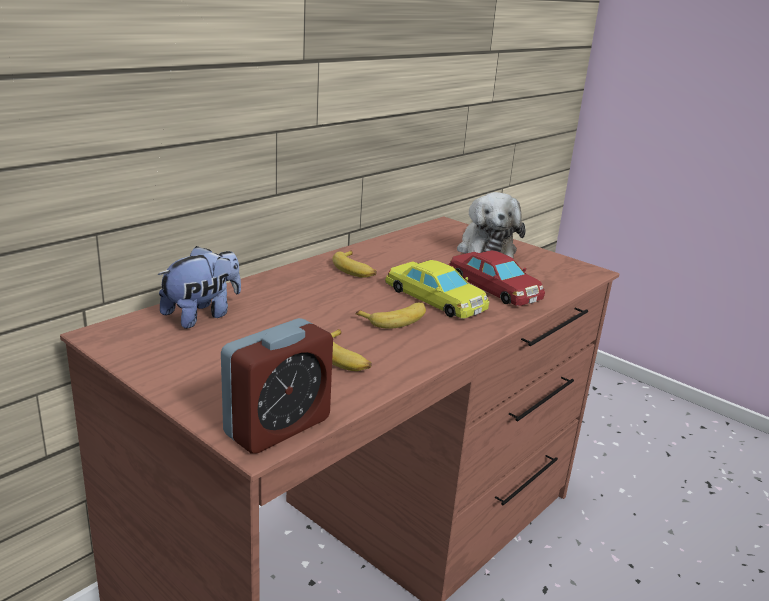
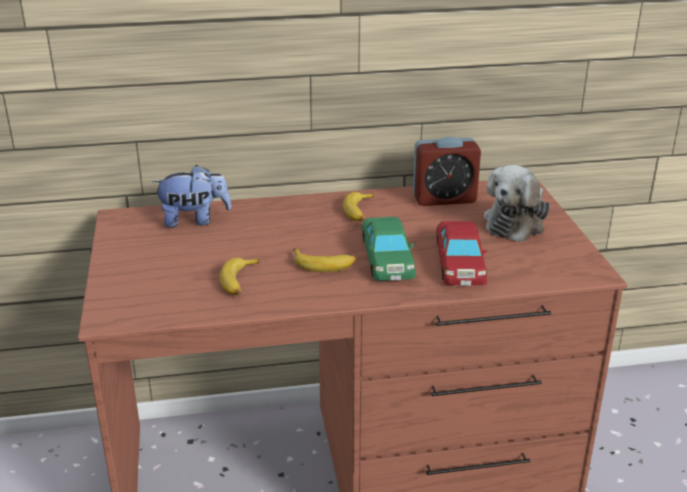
camera: 40 degrees right, 5 degrees up
(277, 427) = (130, 314): alarm clock -> alarm clock (444, 199)
(436, 298) = (387, 256): yellow toy car -> green toy car

